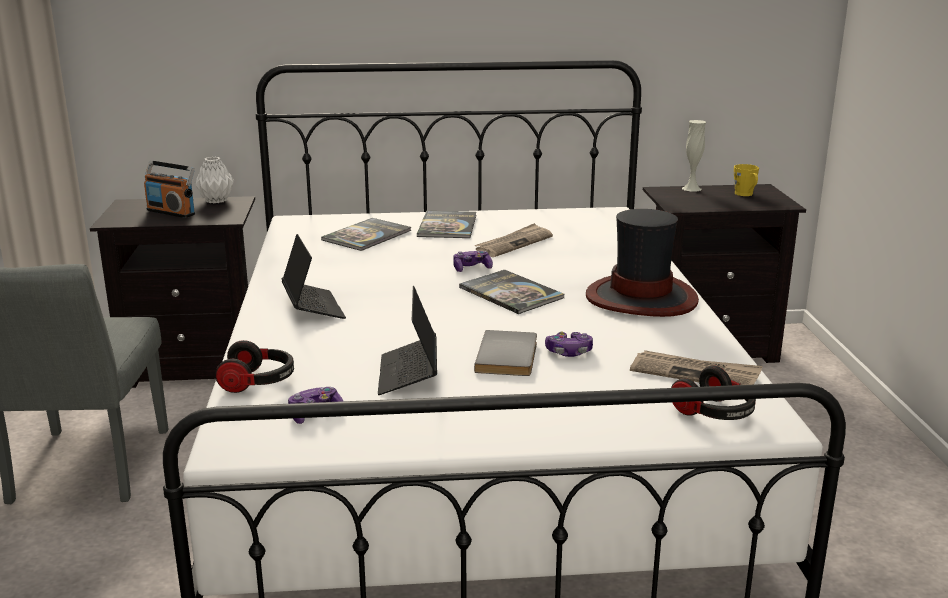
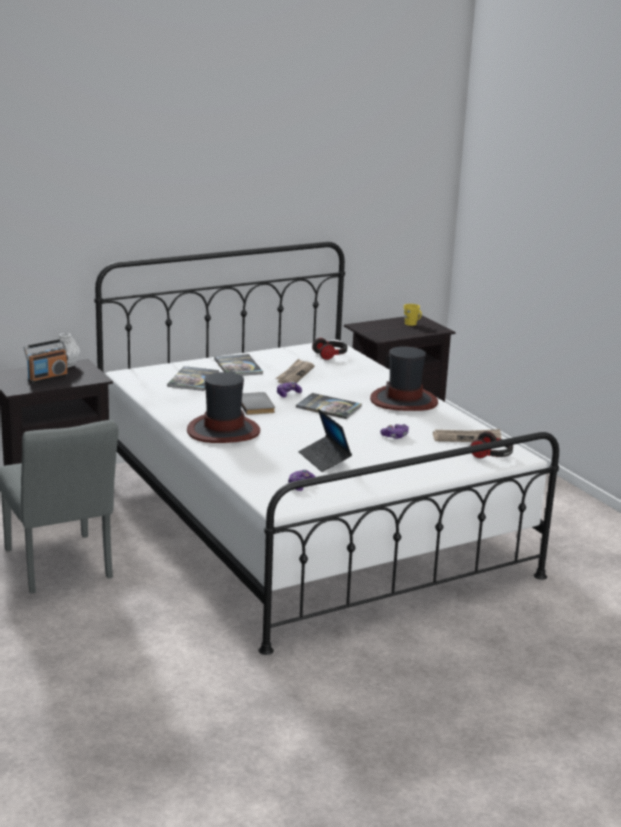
camera: 25 degrees left, 0 degrees up
(171, 212) = (47, 378): radio -> radio turned 45 degrees counterclockwise
(258, 382) = (249, 475): headphones -> headphones (330, 355)
(313, 307) = (223, 431): laptop -> hat
(509, 357) = (367, 443): grey book -> grey book (257, 405)
(691, 188) = (376, 323): white vase -> none

